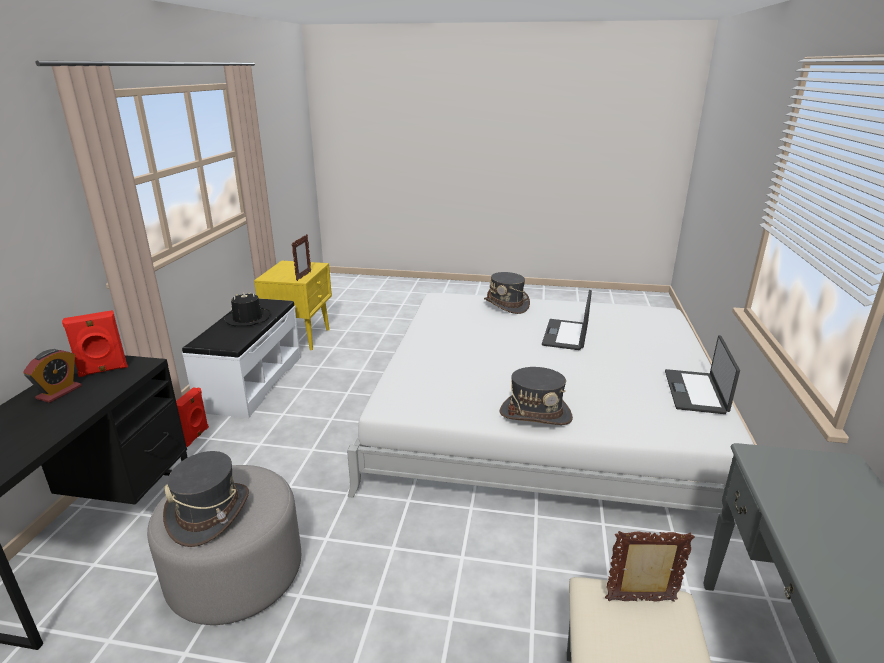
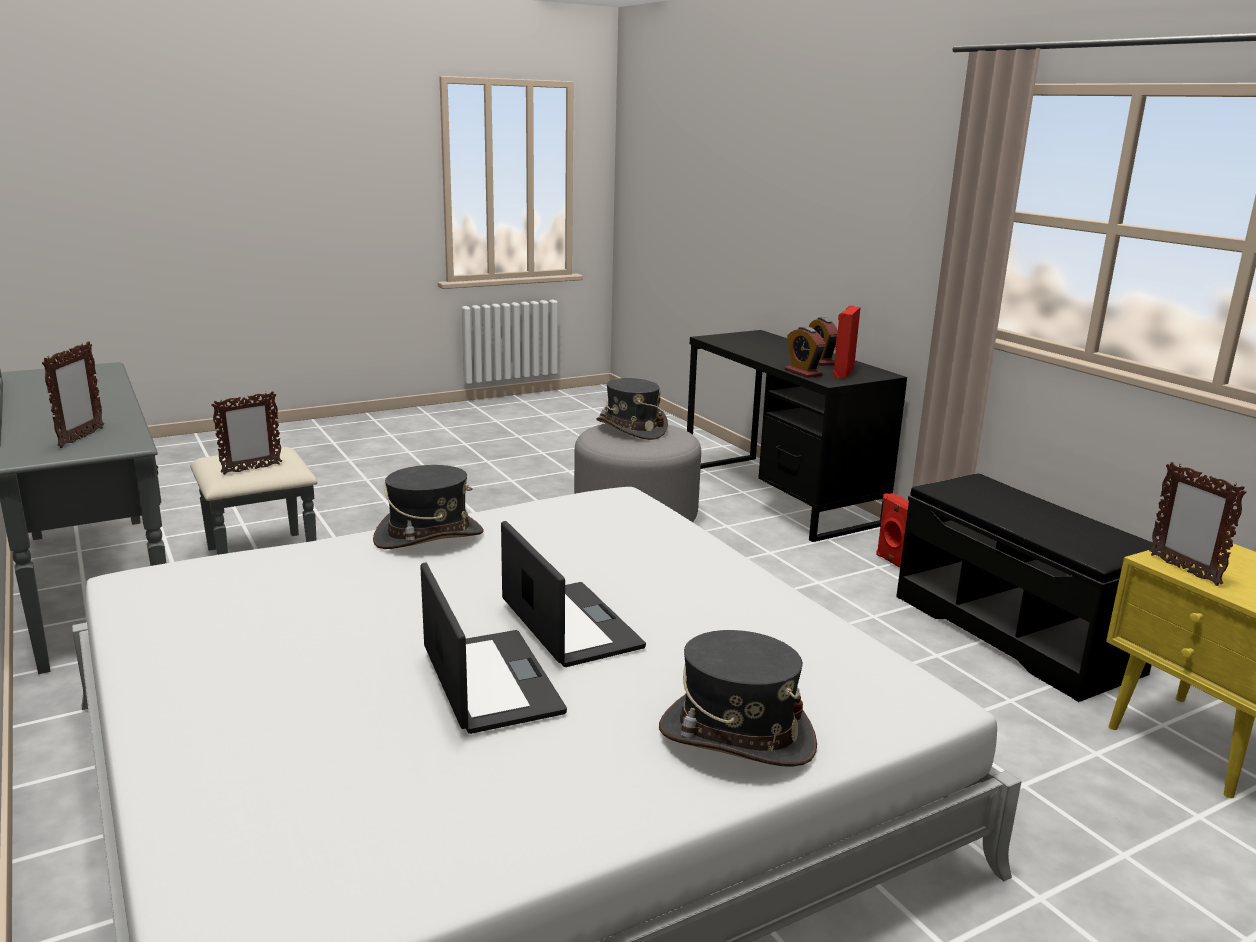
camera: 140 degrees right, 5 degrees down
(123, 381) = (803, 372): none -> alarm clock
(247, 319) = (1041, 519): black hat -> none
(251, 382) = (1015, 632): white bench -> black bench
(696, 392) = (168, 627): laptop -> laptop (568, 625)
(812, 484) = (81, 438): none -> picture frame

